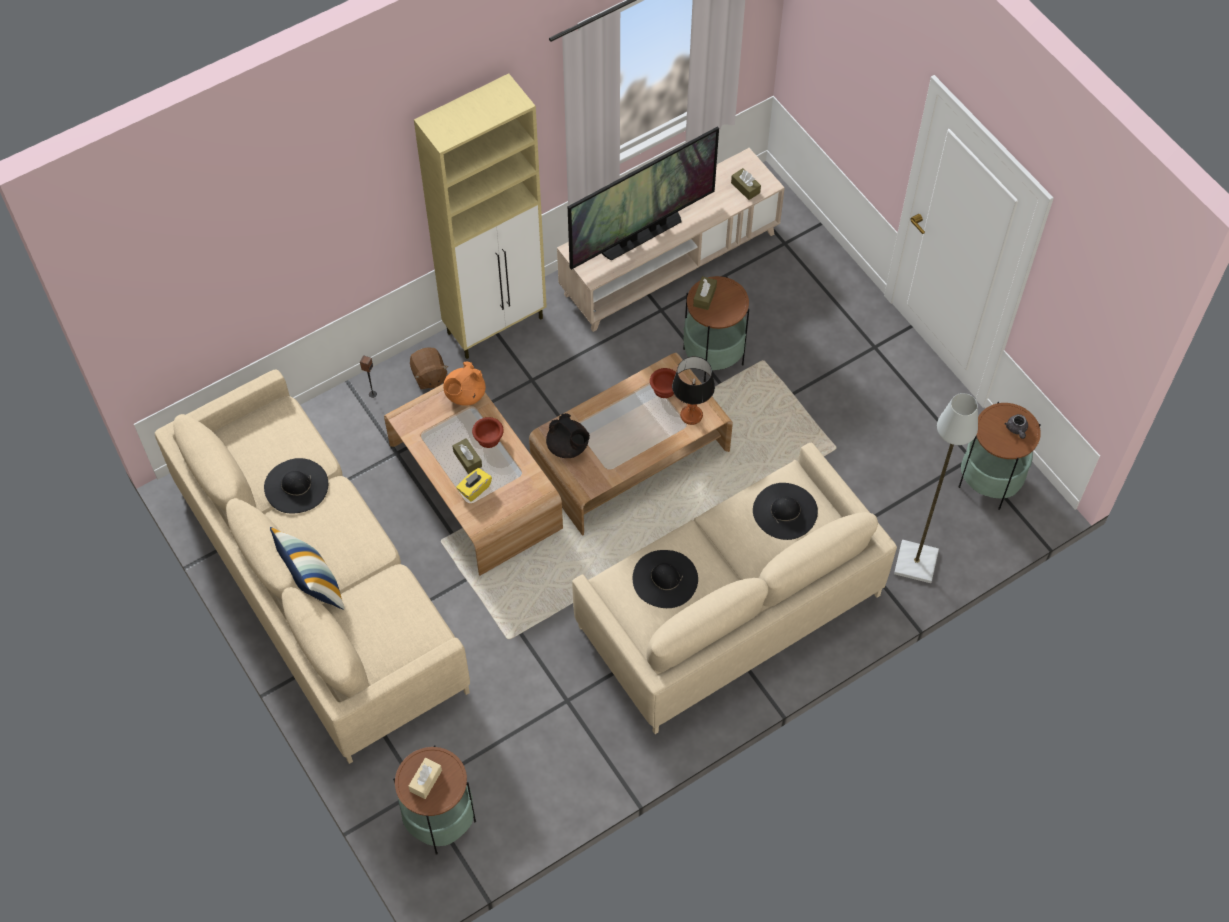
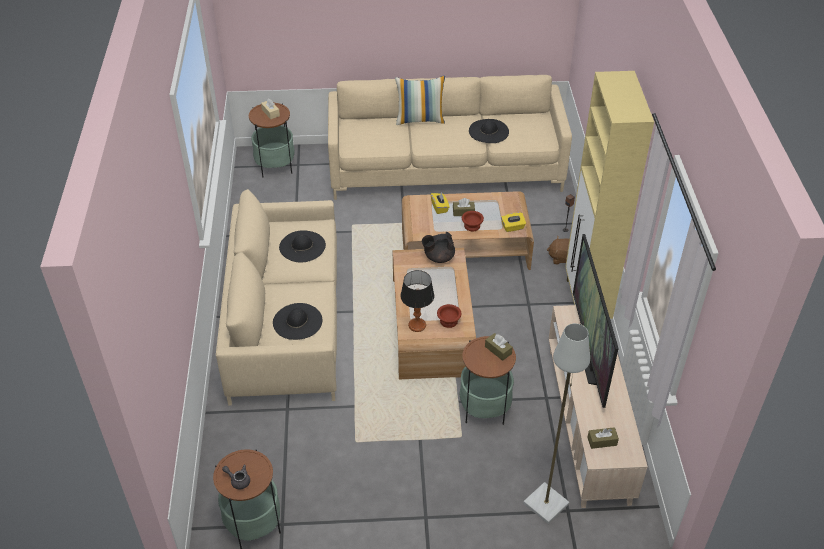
camera: 120 degrees right, 15 degrees down
(464, 395) = (513, 227): orange teapot -> yellow tissue box
(915, 561) = (234, 439): grey floor lamp -> grey floor lamp (547, 503)

